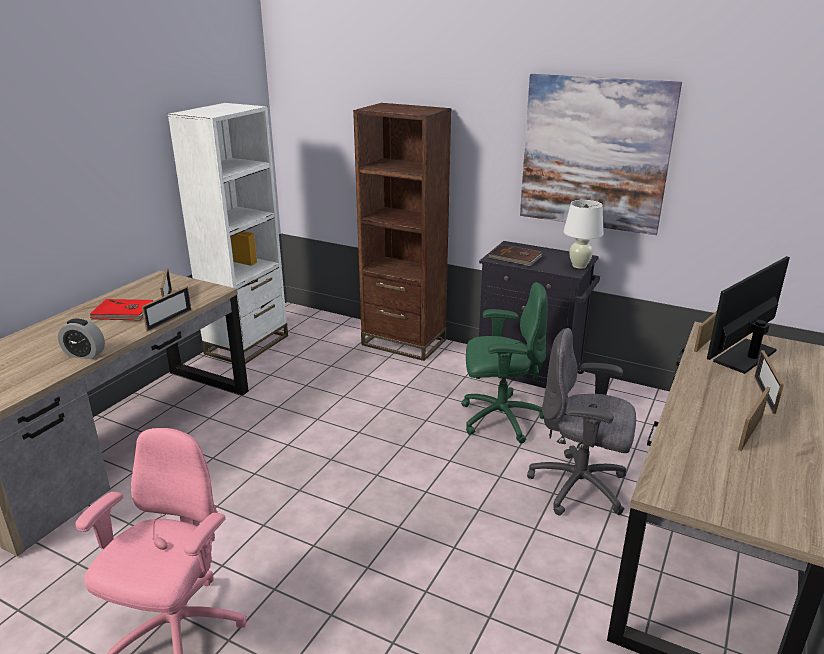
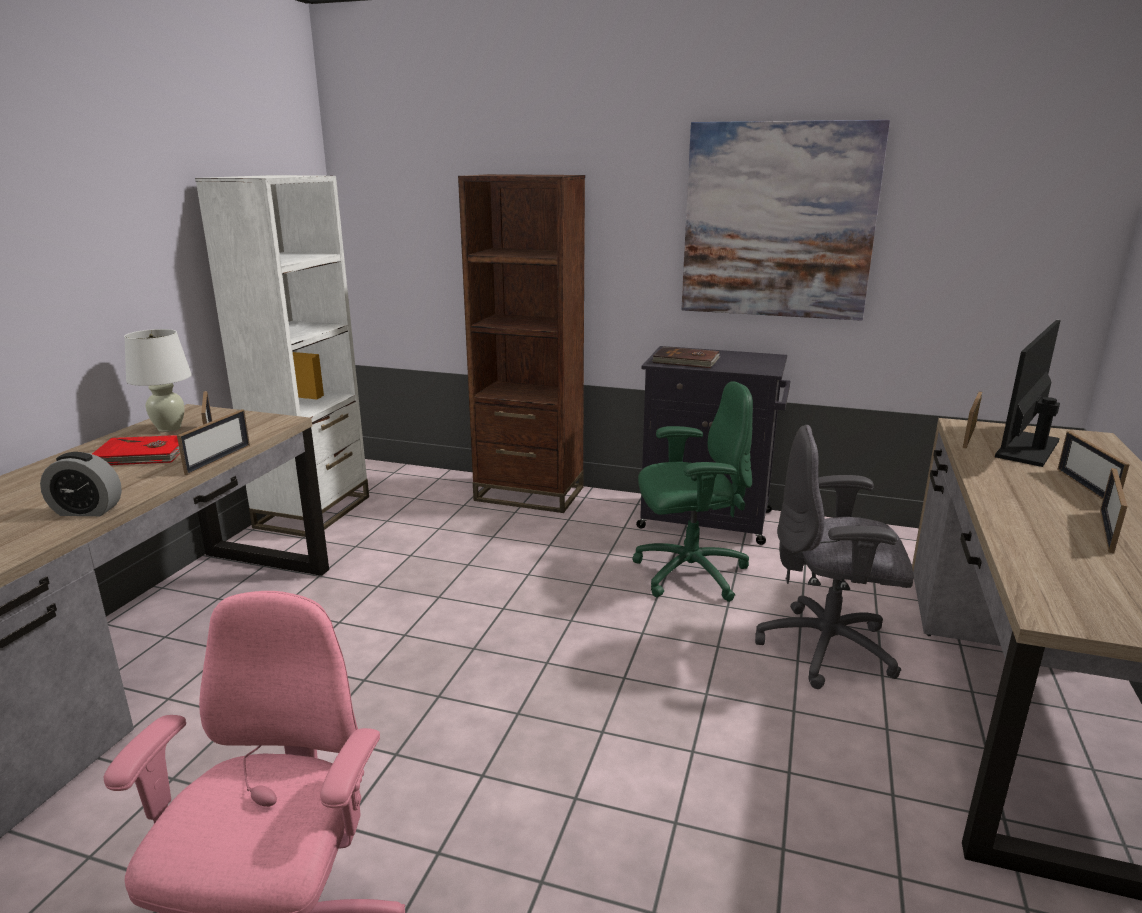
camera: 10 degrees left, 5 degrees down
(579, 266) = (771, 364): white table lamp -> white table lamp (169, 428)

